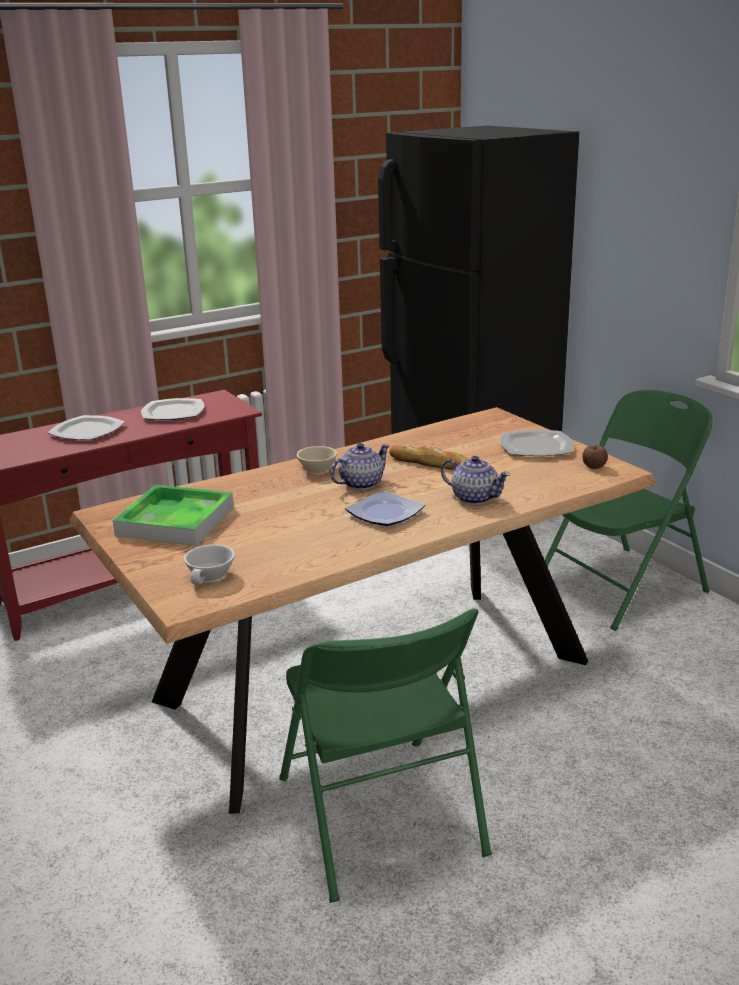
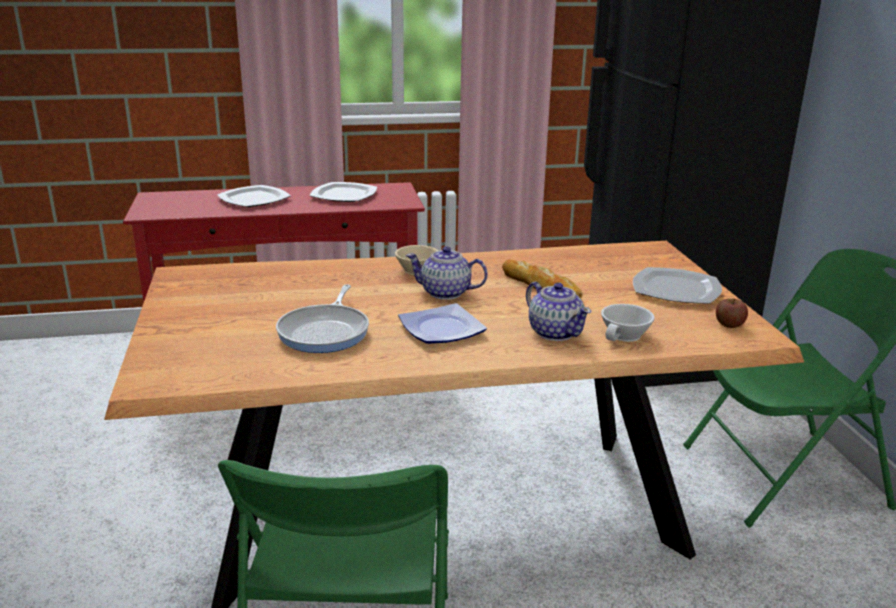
camera: 20 degrees right, 0 degrees up
(175, 521) = (232, 295): tray -> none
(212, 576) = (205, 358): white cup -> white cup (626, 336)
(292, 534) = (326, 332): none -> frying pan
(360, 484) = (446, 293): teapot -> teapot turned 150 degrees counterclockwise

